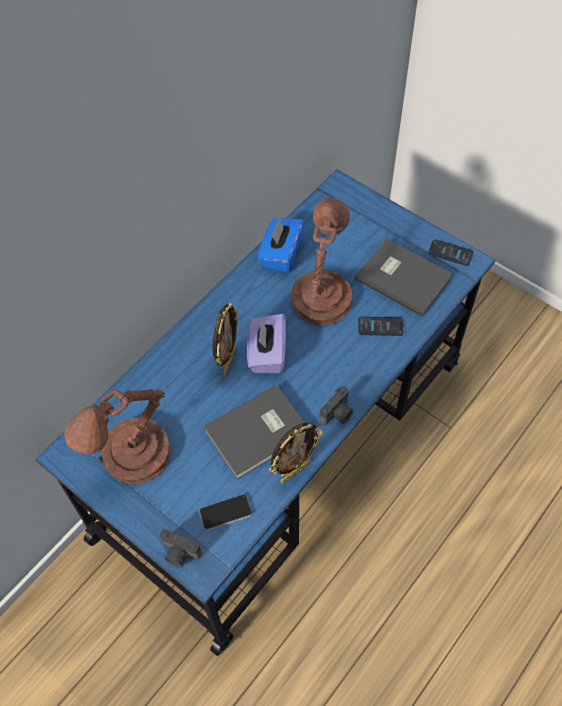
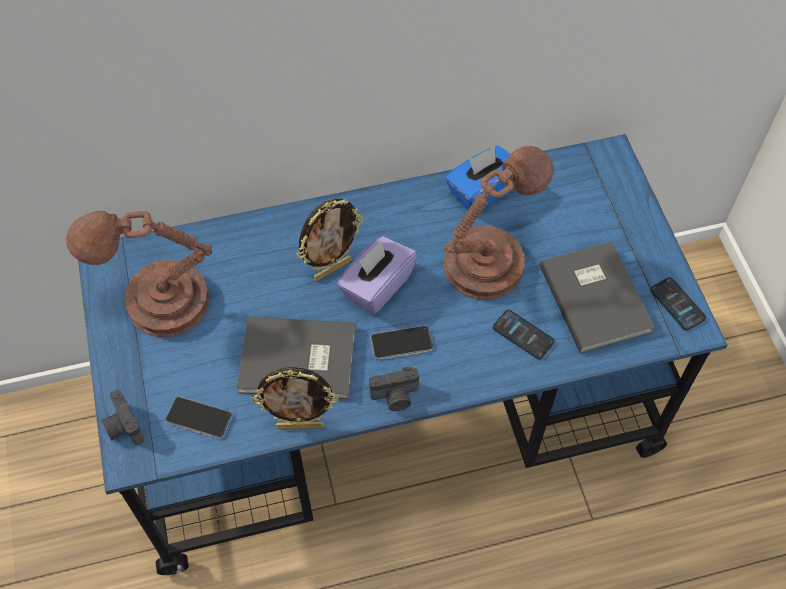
camera: 35 degrees right, 0 degrees up
(313, 379) = (401, 343): none -> phone

